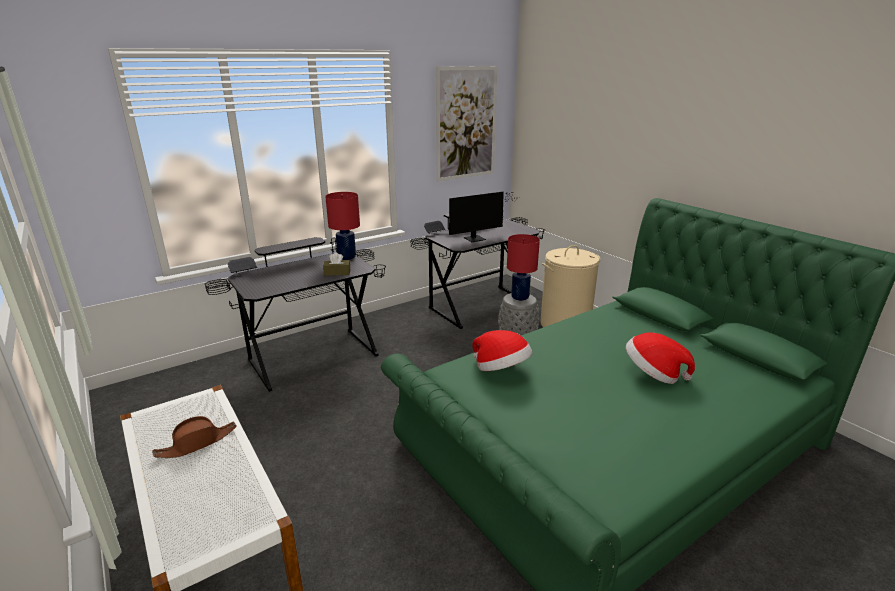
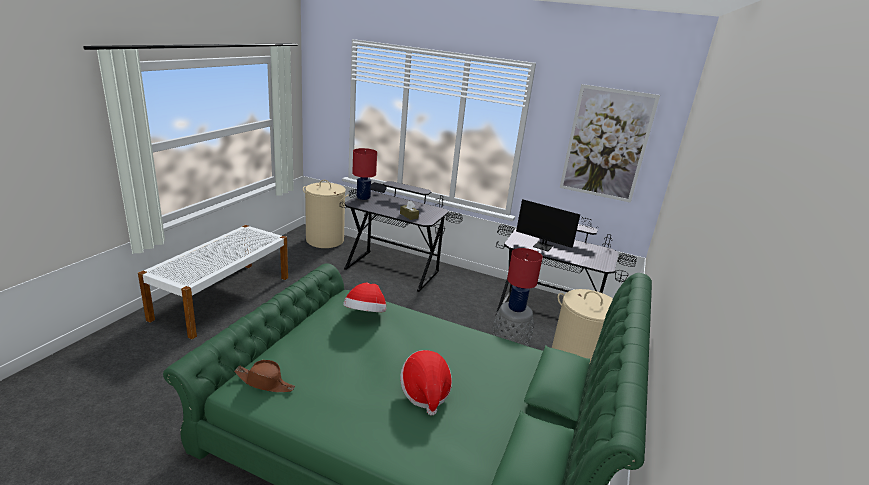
camera: 55 degrees right, 0 degrees up
(170, 385) = (325, 240): none -> beige laundry basket
(197, 443) = (233, 248): brown hat -> brown hat (265, 382)
(347, 258) = (436, 212): red table lamp -> red table lamp (363, 198)

